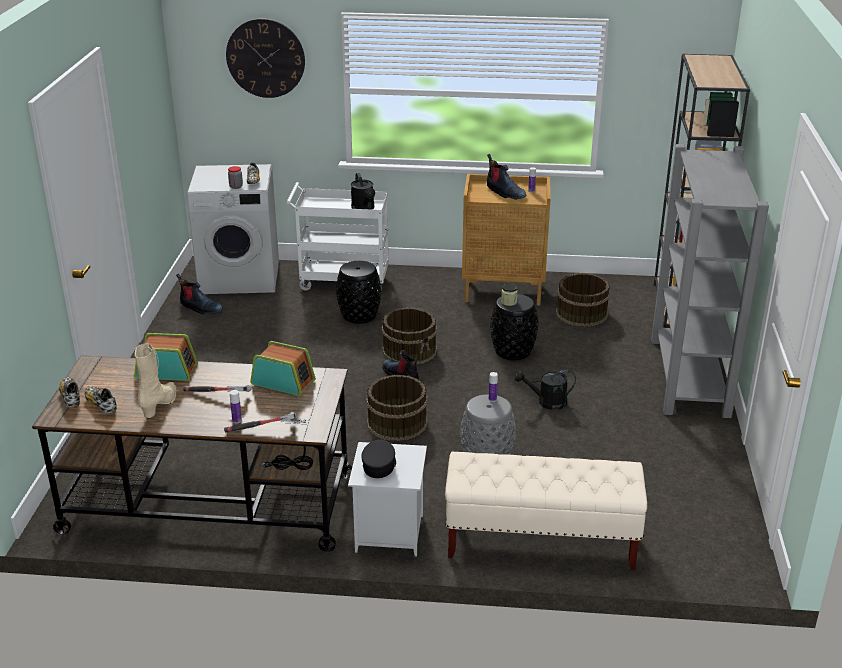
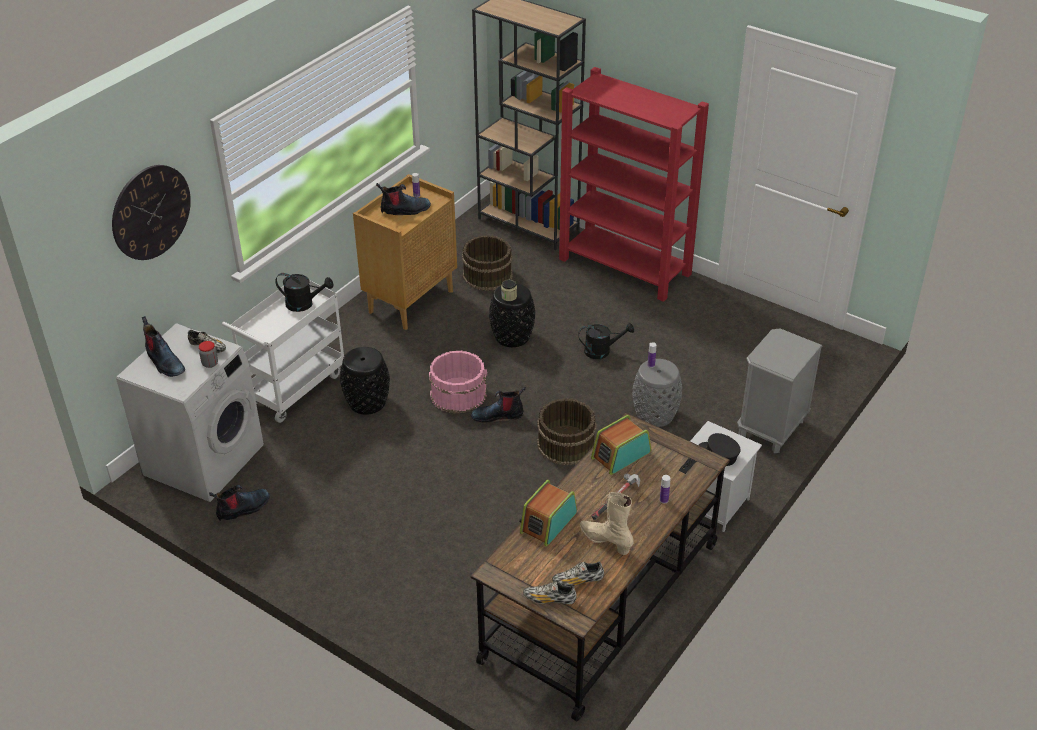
camera: 60 degrees left, 10 degrees up
(224, 173) = (164, 362): none -> boot
(263, 430) = (689, 488): hammer -> none
(410, 350) = (458, 394): brown bucket -> pink bucket
(540, 542) = (771, 429): beige bench -> grey nightstand
(547, 402) = (602, 351): black watering can -> black watering can turned 120 degrees counterclockwise
(689, 377) = (625, 266): grey bookcase -> red bookcase

